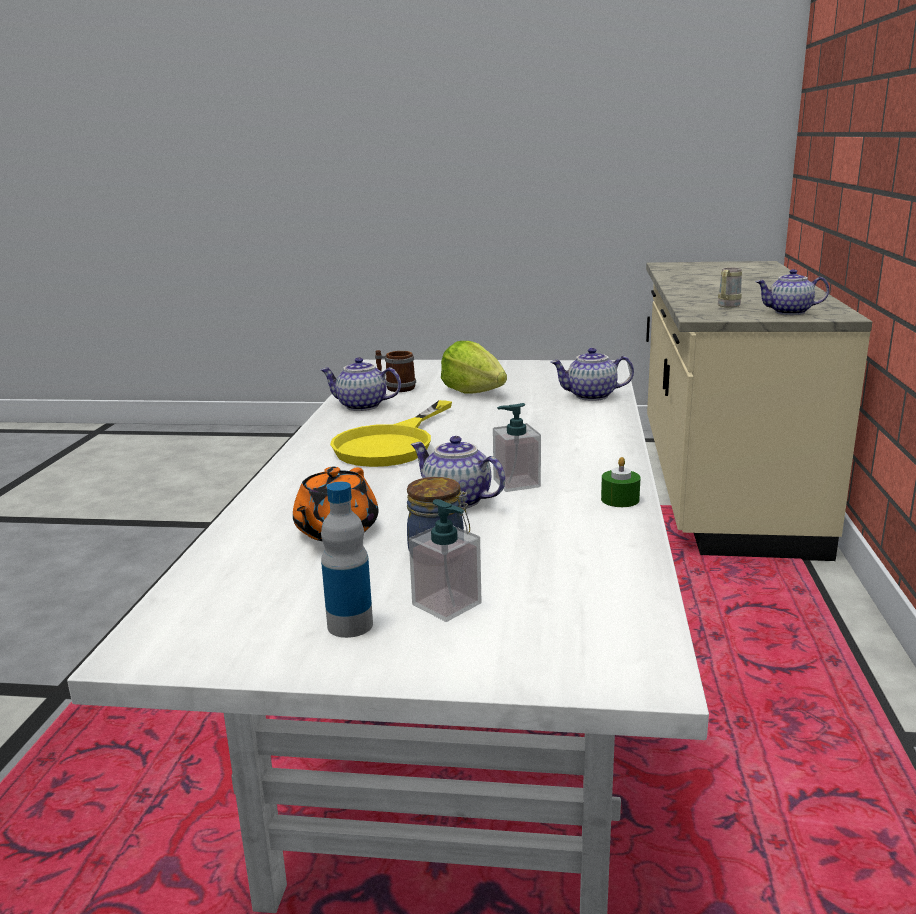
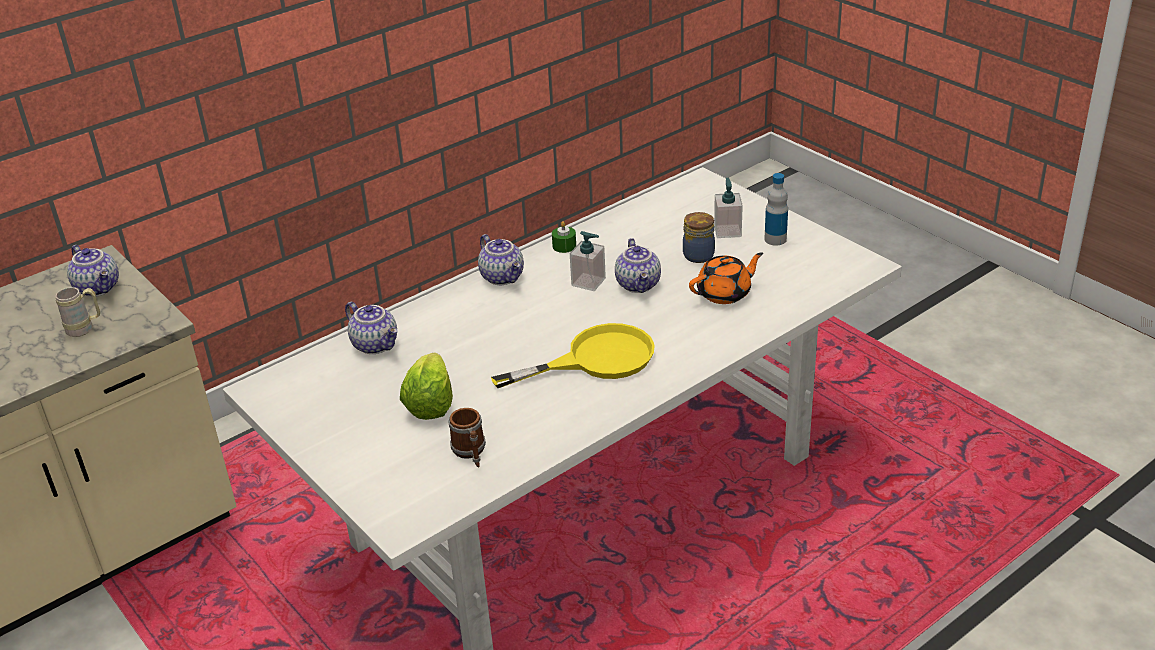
camera: 135 degrees left, 15 degrees up
(361, 406) = (542, 432): teapot -> teapot (503, 277)

